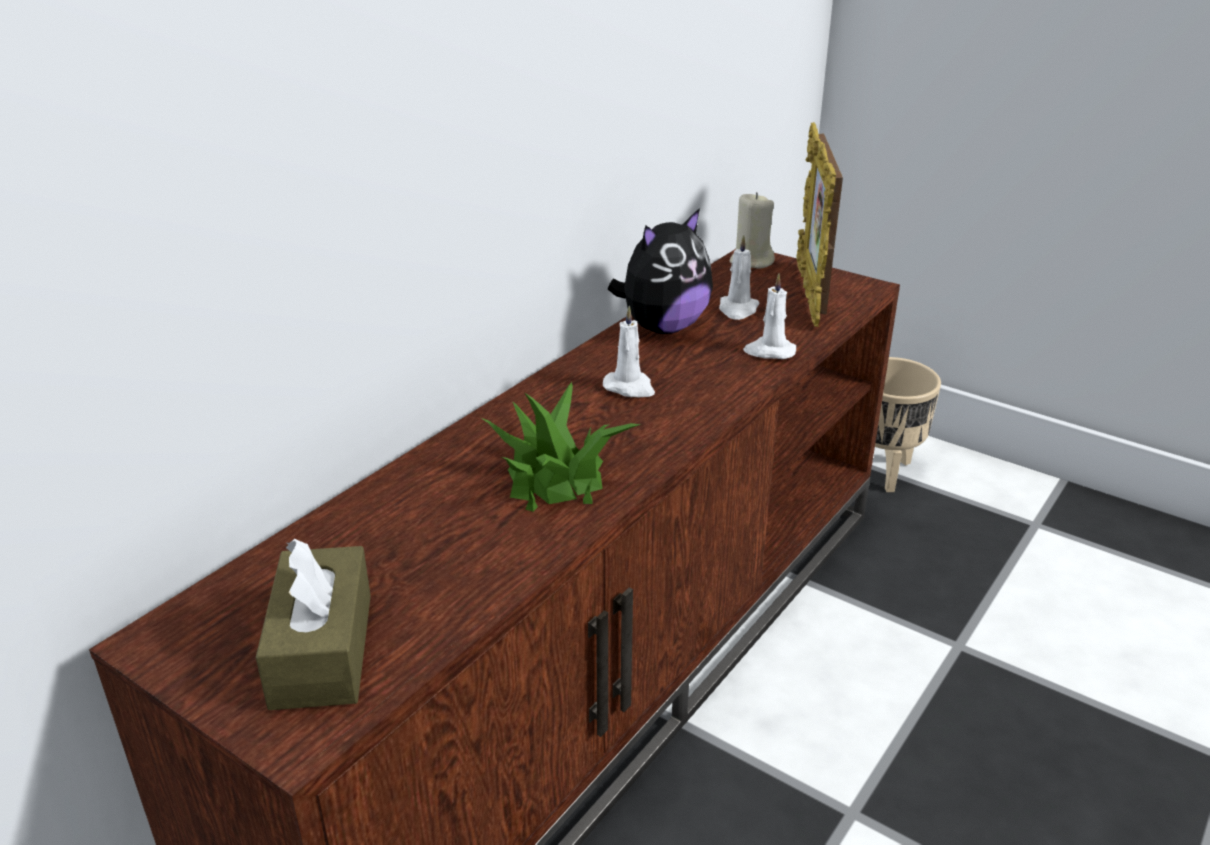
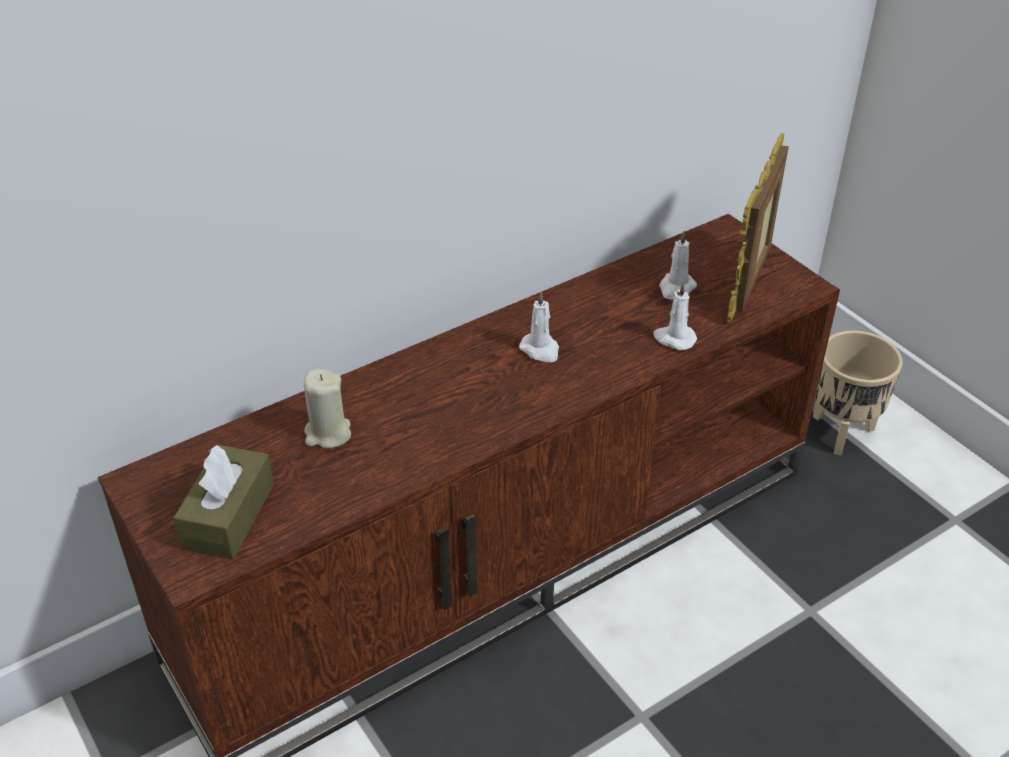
camera: 20 degrees right, 10 degrees up
(554, 476) = (440, 419): potted plant -> none
(662, 327) = (602, 294): plush toy -> none
(751, 262) = (722, 236): beige candle -> beige candle (327, 434)

